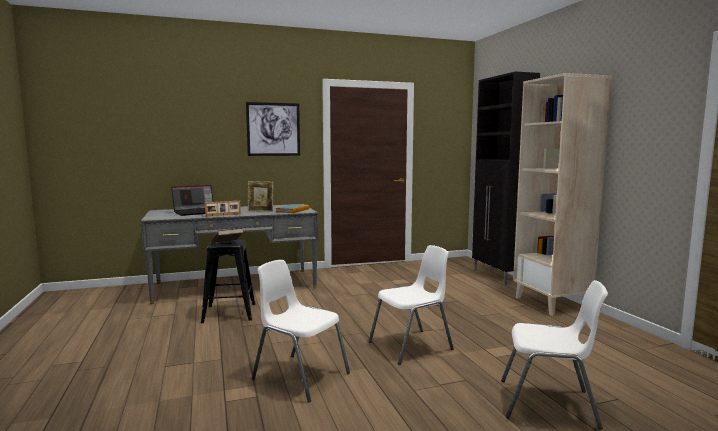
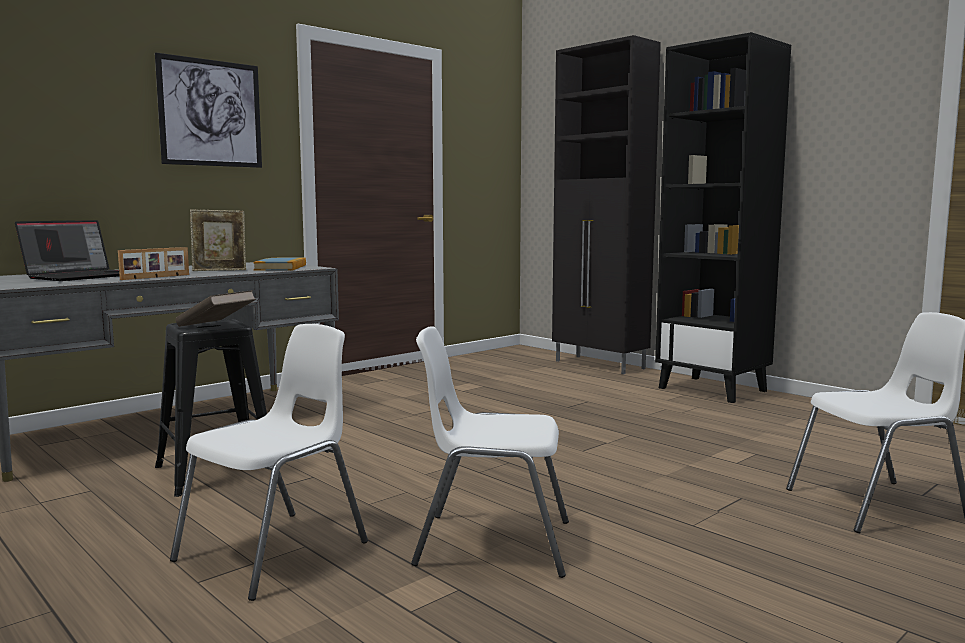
camera: 25 degrees left, 0 degrees up
(412, 346) = (608, 468): white chair -> white chair (276, 551)
(551, 303) = (713, 389): beige bookcase -> black bookcase

